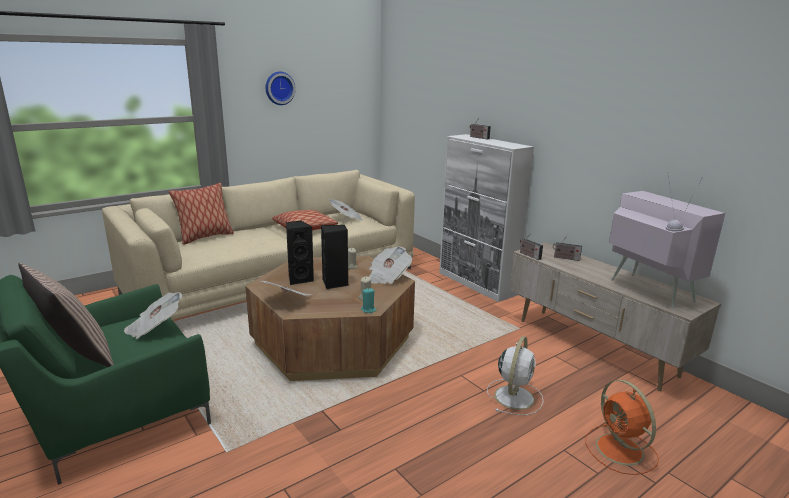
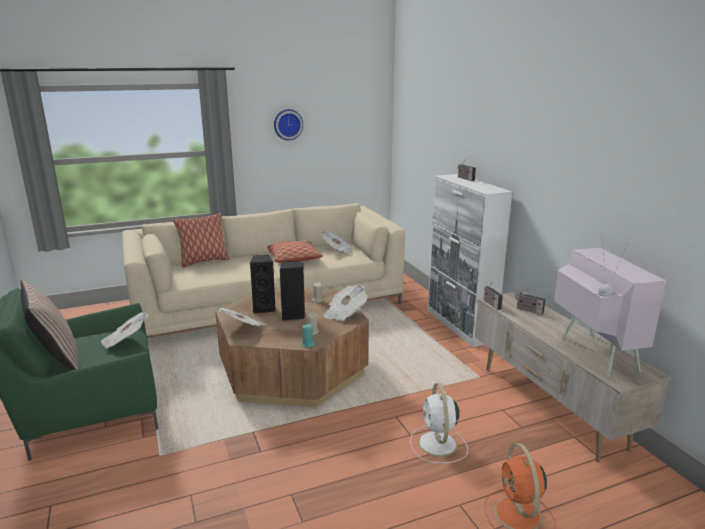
camera: 15 degrees right, 0 degrees up
(514, 396) = (438, 445): white fan -> white fan turned 135 degrees clockwise

